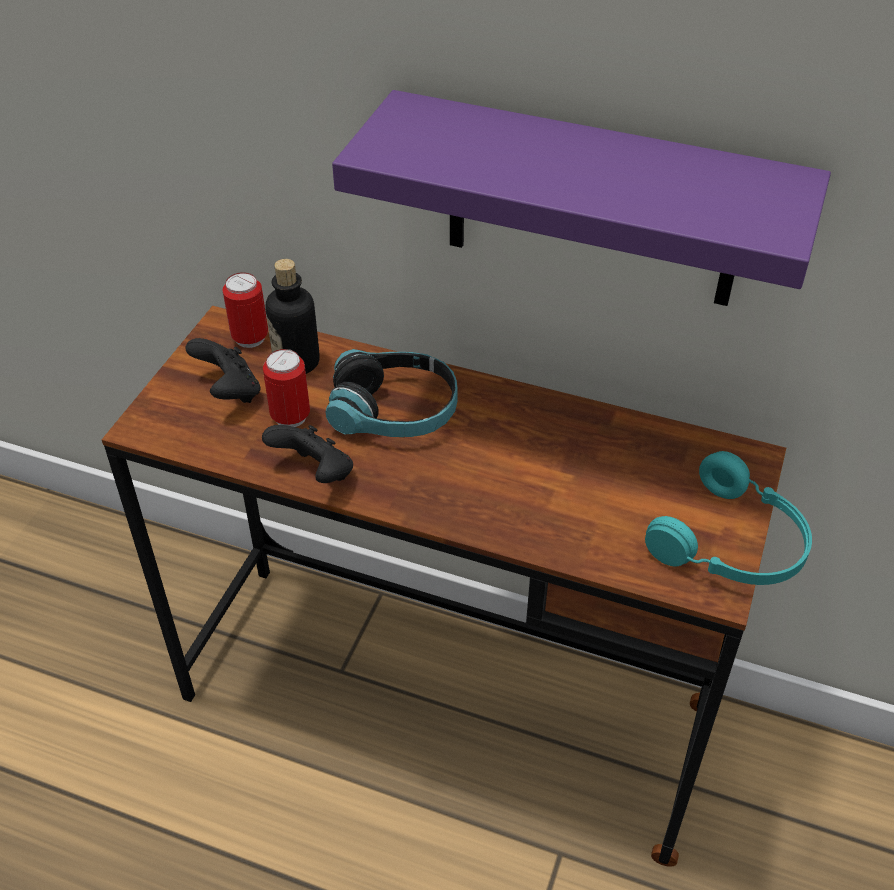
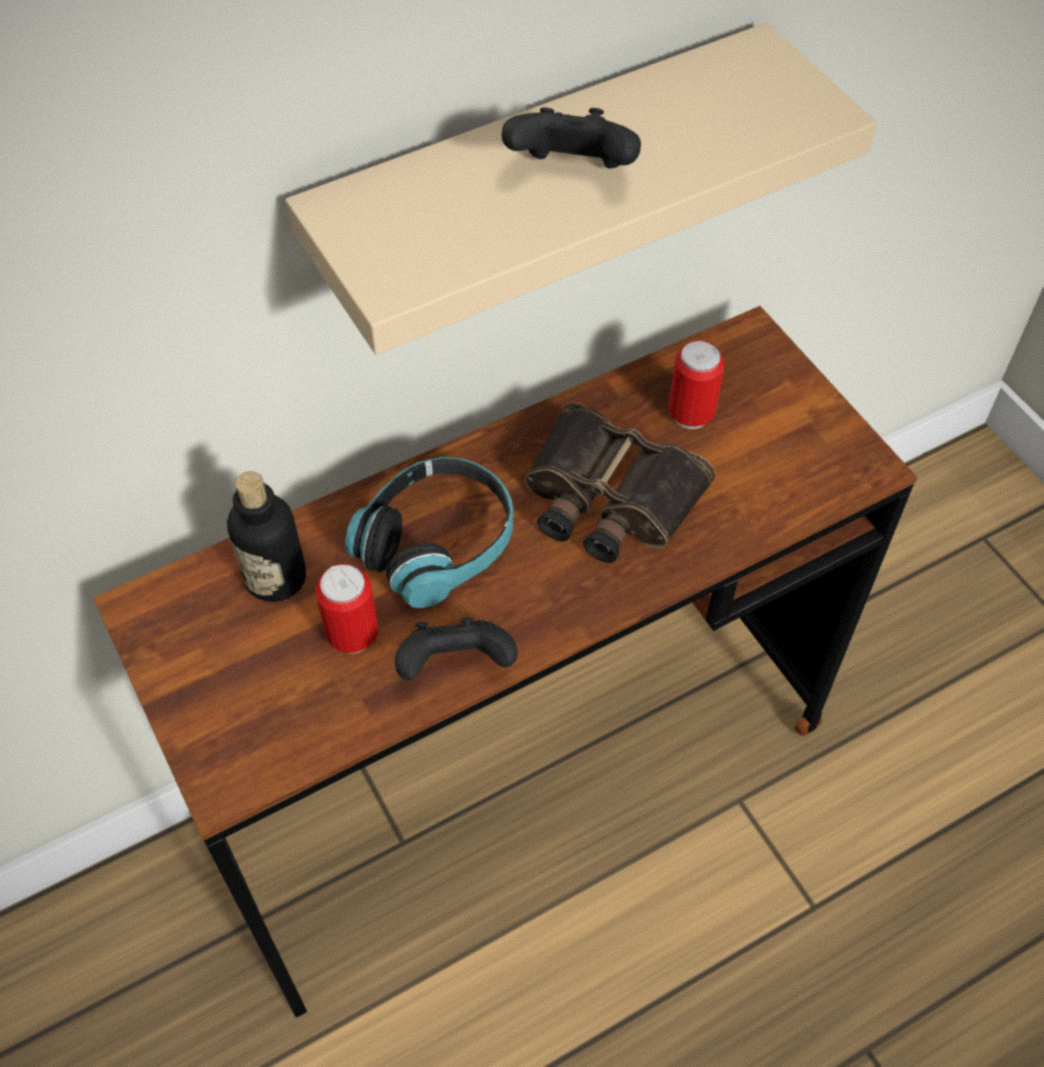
camera: 50 degrees left, 10 degrees up
(229, 391) = (256, 666): black game controller -> black game controller (572, 173)
(250, 338) = (190, 595): can -> can (691, 414)
(519, 467) = (607, 499): none -> binoculars
(592, 203) = (538, 189): purple shelf -> beige shelf
(733, 544) = (831, 420): turquoise headphones -> none

